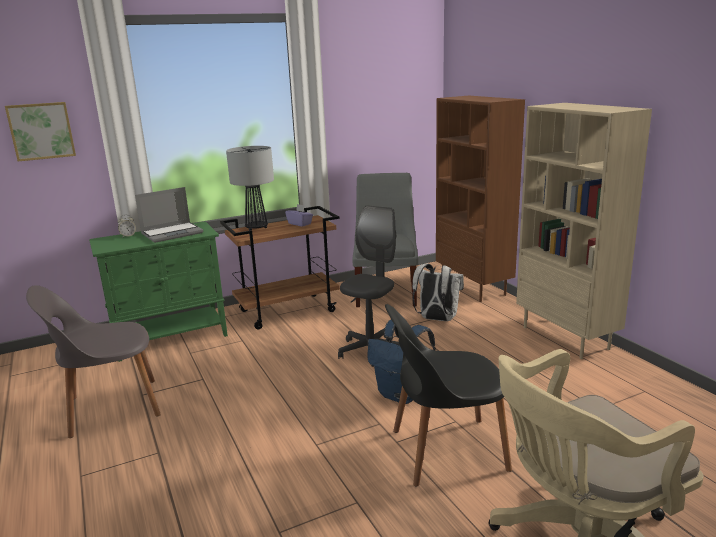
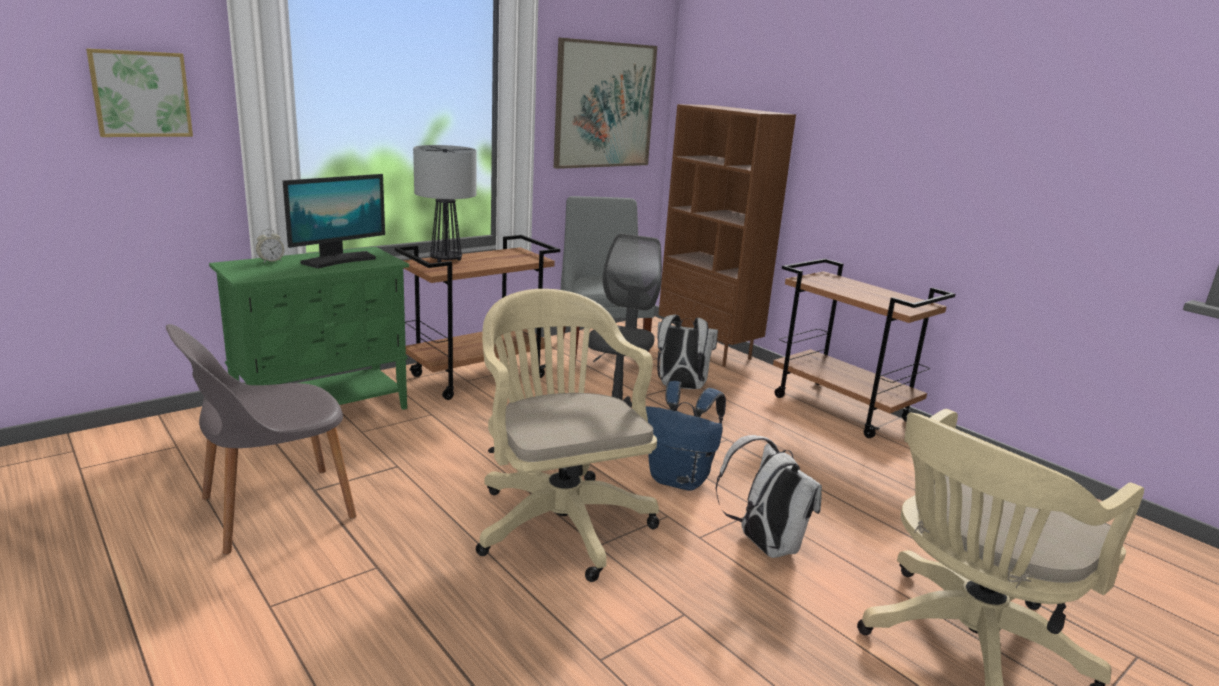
camera: 15 degrees left, 0 degrees up
(172, 233) = (339, 260): laptop -> monitor
(296, 423) = (558, 519): none -> beige office chair
(300, 224) = (504, 257): purple tissue box -> none
(384, 103) = (604, 105): none -> picture
(445, 450) = (763, 545): black chair -> white backpack
(566, 338) = (843, 409): beige bookcase -> brown cart

